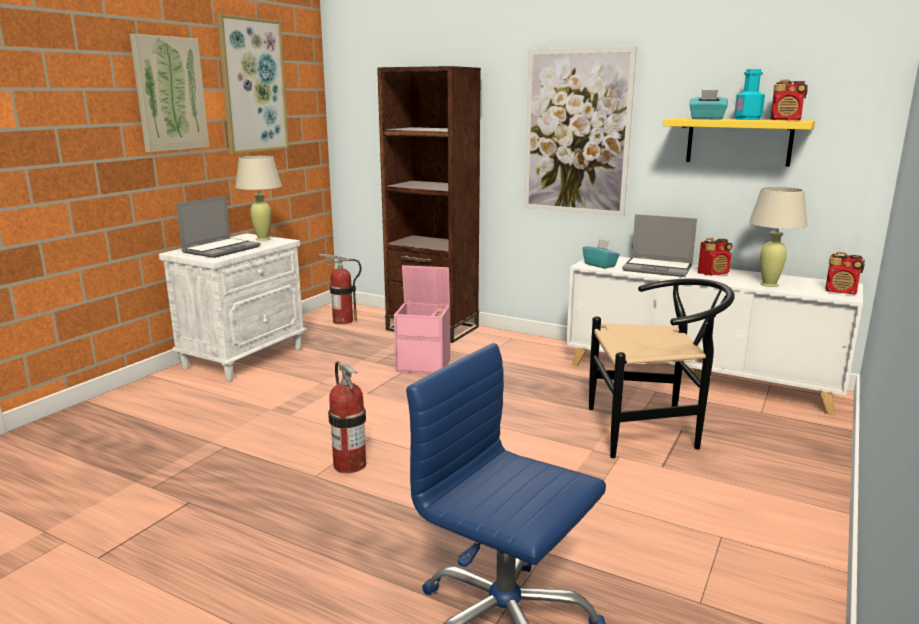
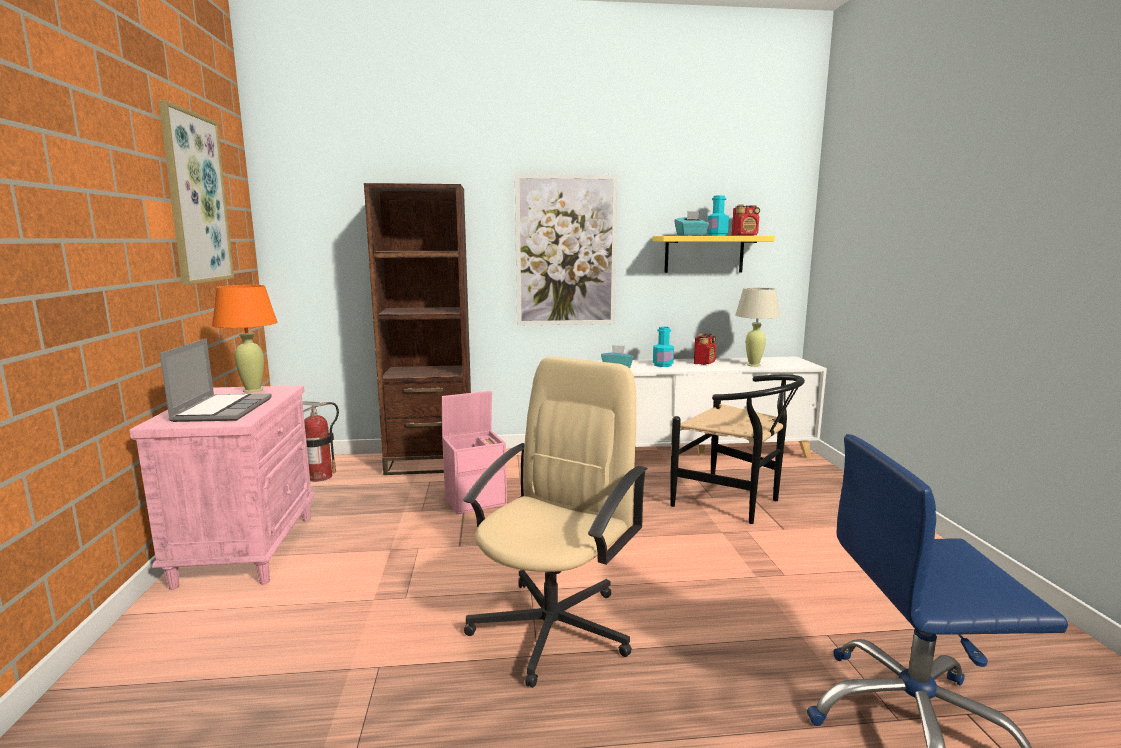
camera: 35 degrees left, 5 degrees down
(169, 94) = (118, 200): picture -> none
(244, 357) = (247, 549): white nightstand -> pink nightstand
(263, 239) = (252, 390): beige table lamp -> orange table lamp
(349, 464) = (553, 627): fire extinguisher -> beige office chair
(652, 431) = (735, 503): black chair -> black chair turned 75 degrees clockwise
(658, 268) = (662, 365): laptop -> turquoise bottle
(841, 292) = (800, 363): radio -> none

